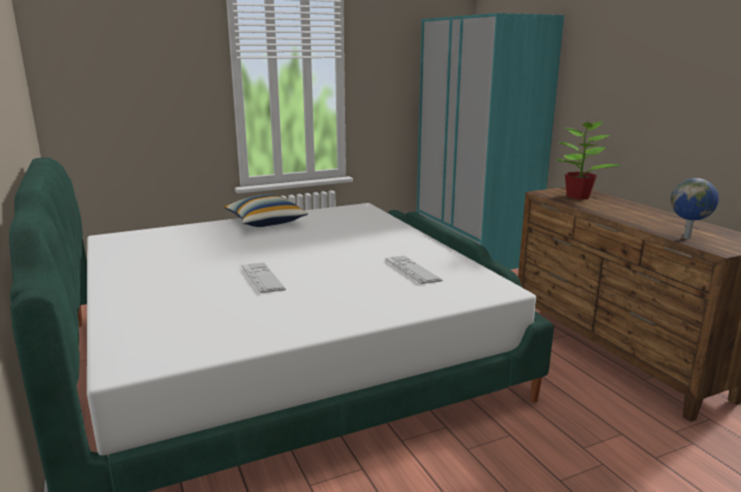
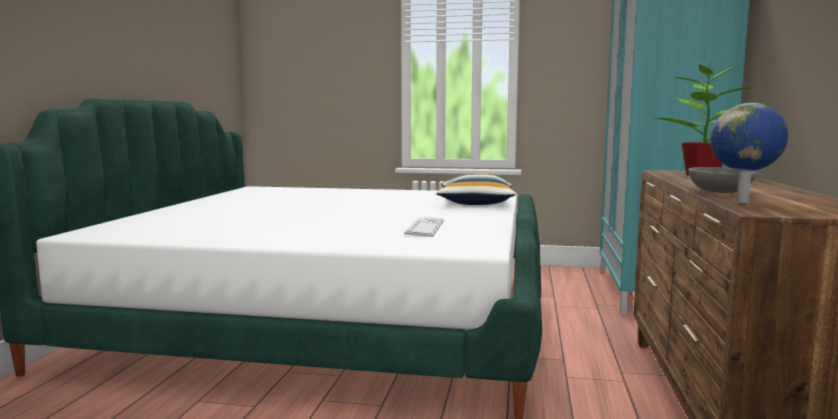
camera: 35 degrees right, 10 degrees down
(262, 278) = (289, 215): keyboard -> none
(265, 222) = (385, 192): pillow -> pillow (475, 203)
(649, 225) = (721, 192): none -> grey bowl

